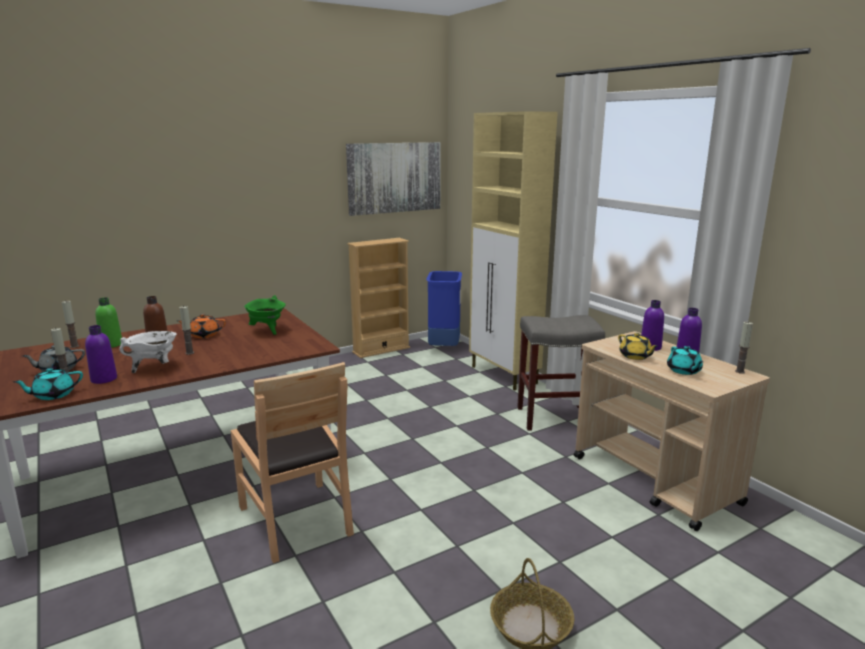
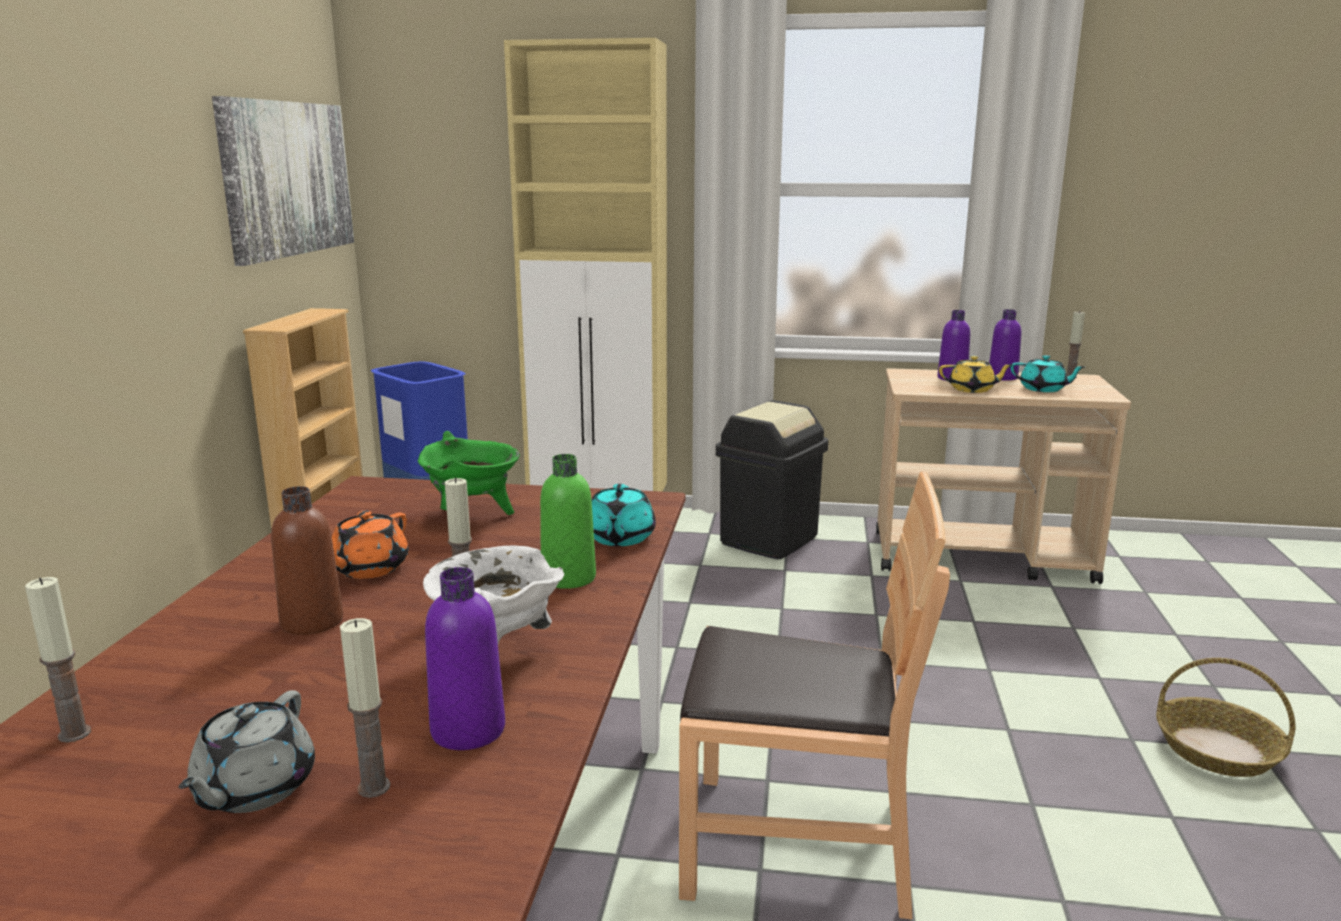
camera: 50 degrees left, 0 degrees up
(53, 395) = (474, 824): turquoise teapot -> turquoise teapot (619, 538)
(111, 344) = (190, 679): green bottle -> green bottle (568, 578)
(555, 417) = (768, 539): grey stool -> black trash can

